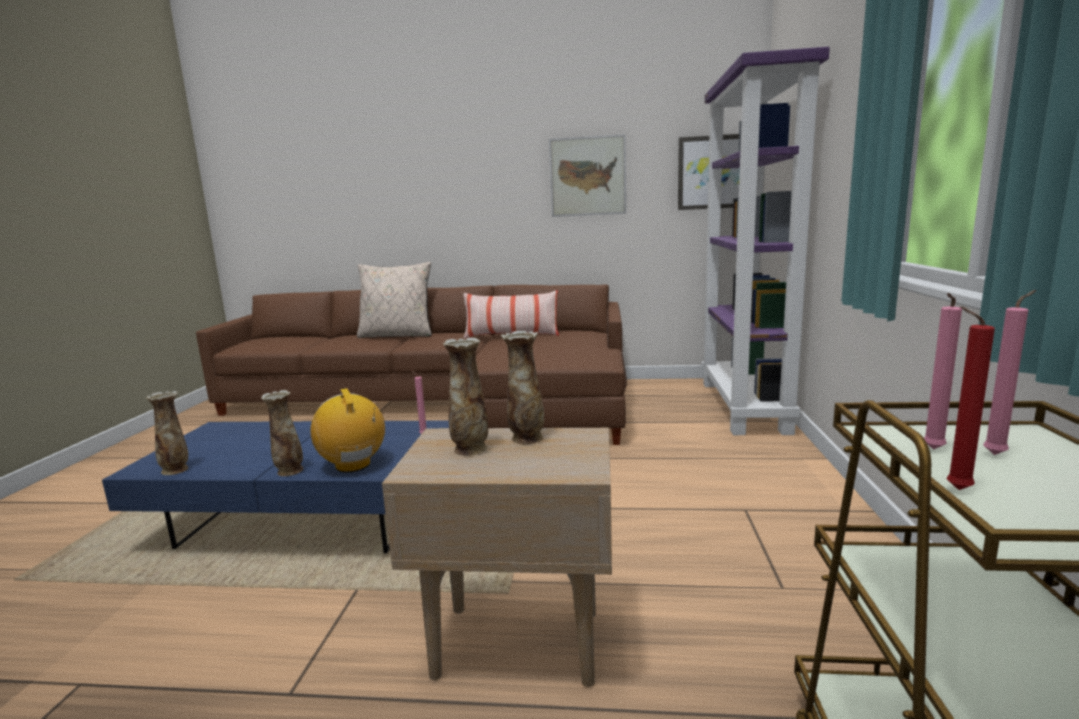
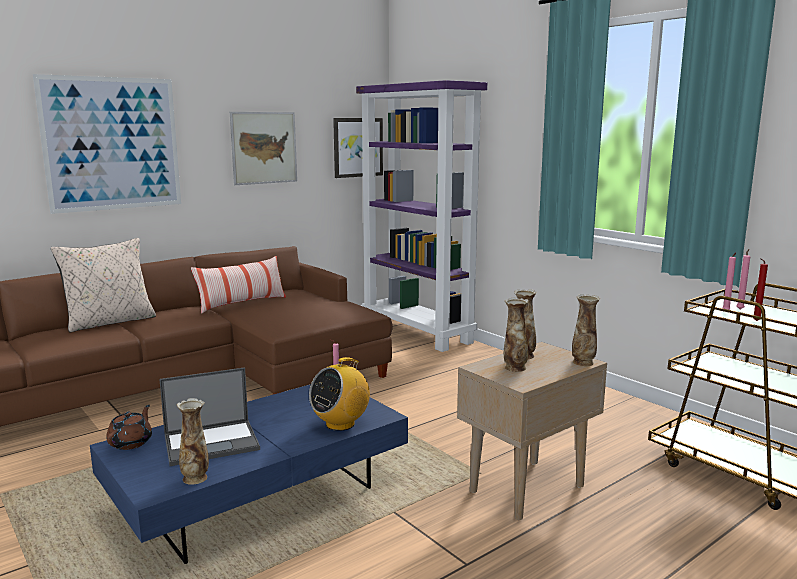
camera: 45 degrees left, 0 degrees up
(224, 428) = (131, 442): none -> brown teapot
(252, 446) = (212, 442): none -> laptop
(289, 471) = (303, 443): vase -> vase (583, 363)
(353, 465) = (340, 424): radio -> radio turned 60 degrees counterclockwise
(435, 177) = (112, 144): none -> picture

